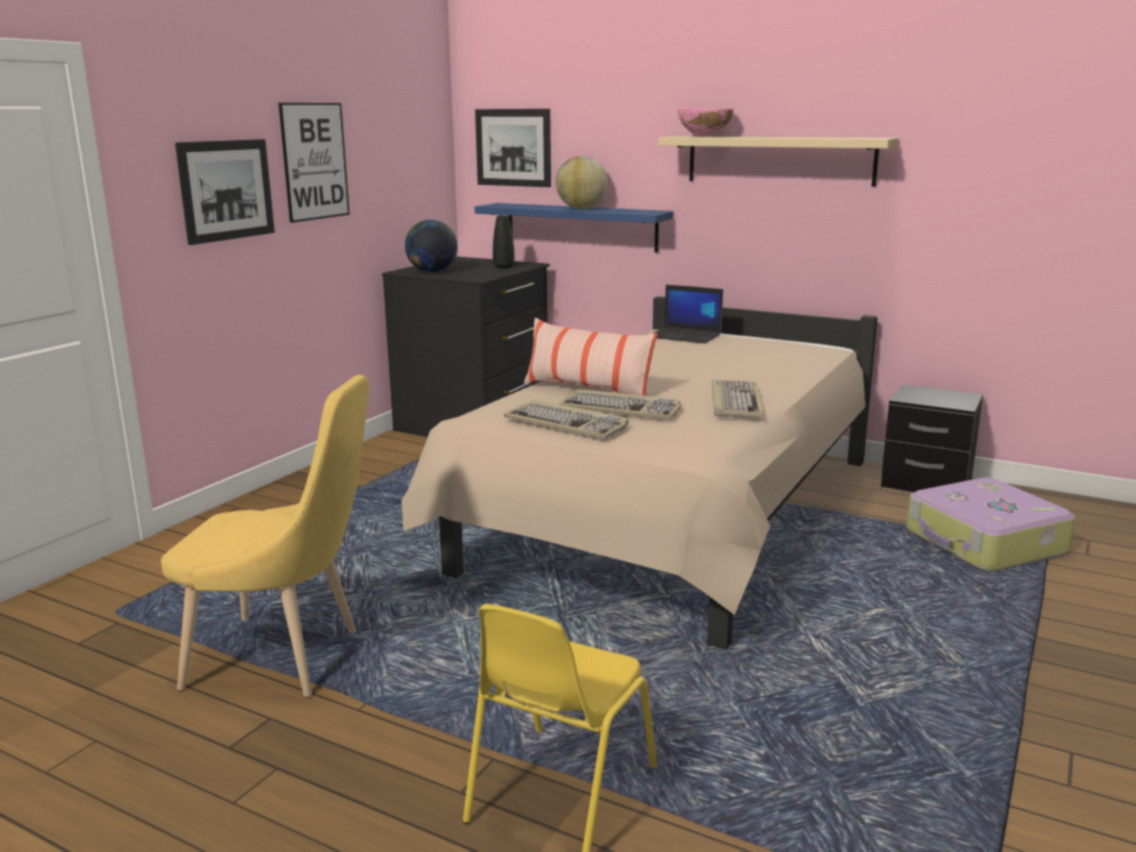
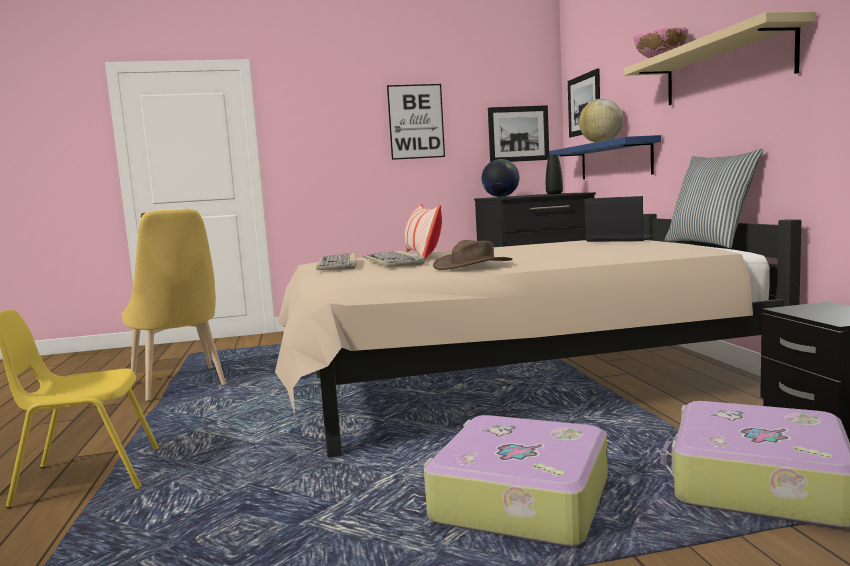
camera: 50 degrees right, 10 degrees down
(226, 190) = (341, 138): picture -> picture (518, 134)
(686, 336) = (618, 239): laptop -> laptop turned 135 degrees clockwise
(735, 402) = (472, 265): keyboard -> brown hat
(772, 335) = (709, 243): none -> pillow
(919, 613) = (518, 500): none -> suitcase

